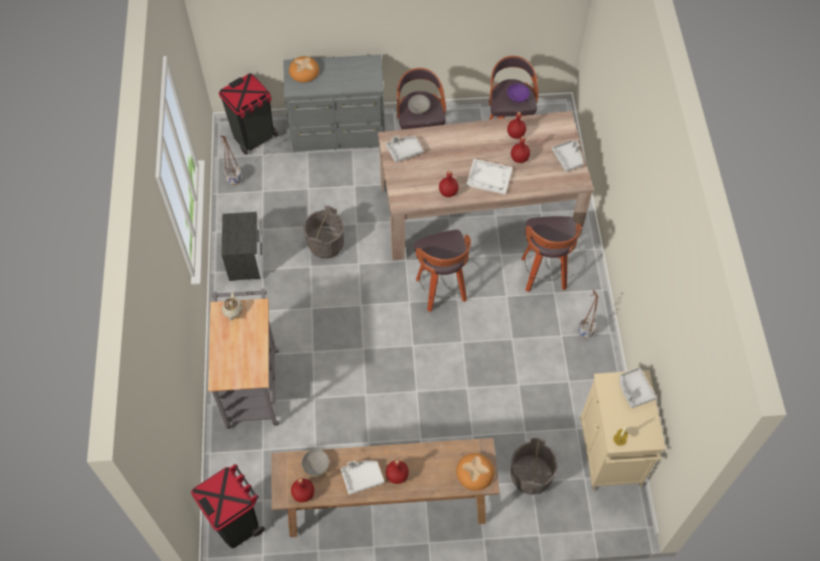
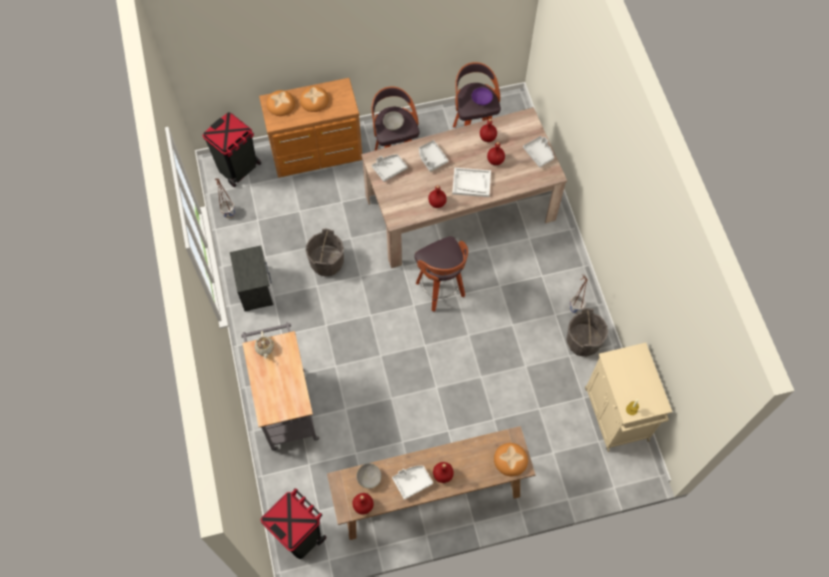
camera: 10 degrees left, 5 degrees up
(339, 72) = (314, 101): none -> bread
(339, 134) = (317, 153): grey dresser -> brown dresser
(531, 476) = (551, 448): grey bucket -> grey bucket (583, 342)
(544, 275) = (530, 260): stool -> none
(634, 390) = (636, 363): grey tray -> grey tray (431, 158)

